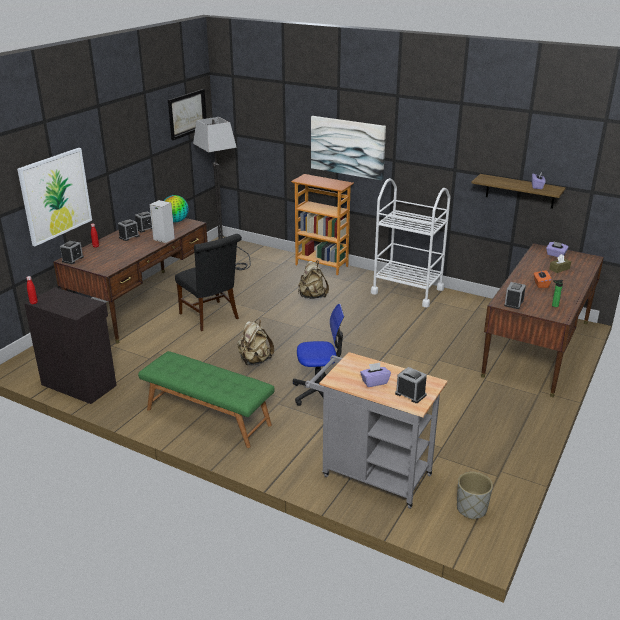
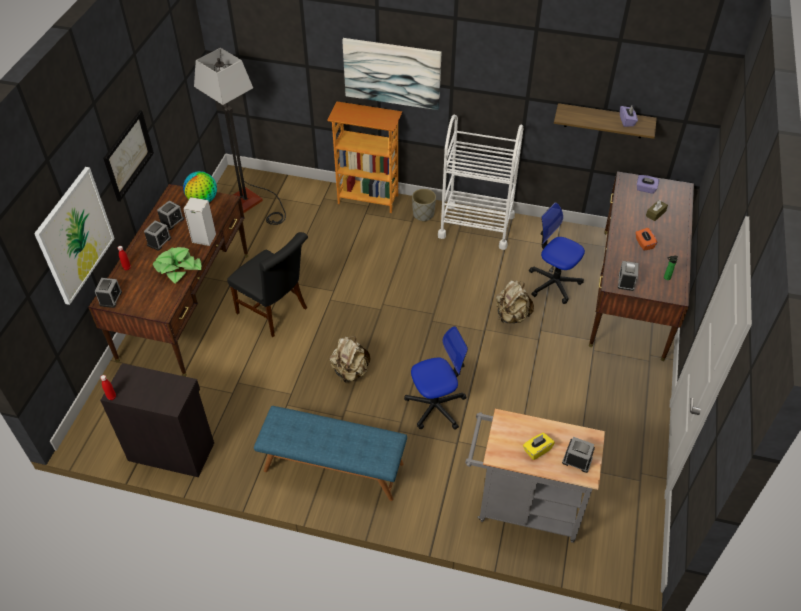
camera: 15 degrees left, 20 degrees up
(134, 251) = (178, 268): none -> potted plant
(187, 114) = (179, 50): picture -> picture (128, 155)
(207, 417) = (333, 467): green bench -> blue bench
(312, 296) = (376, 255): beige backpack -> beige backpack (511, 316)
(374, 382) = (537, 450): purple tissue box -> yellow tissue box
(463, 333) = (553, 283): none -> office chair
(471, 509) = (627, 528): grey planter -> grey planter (423, 214)

